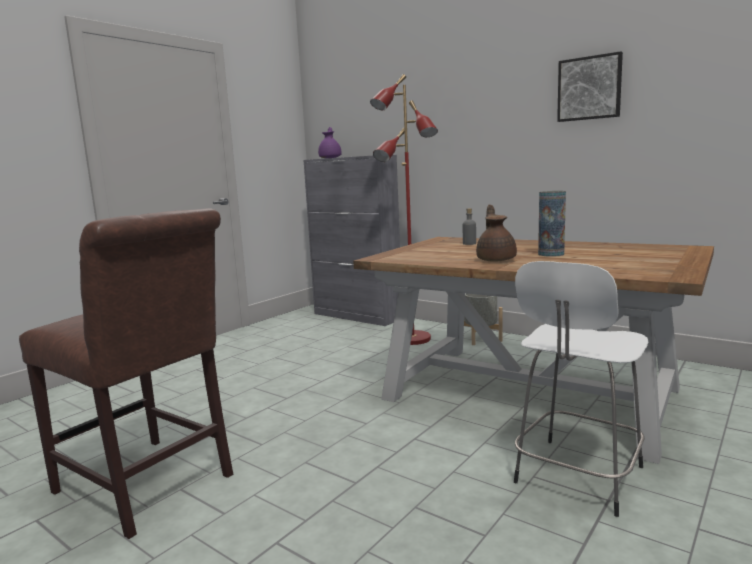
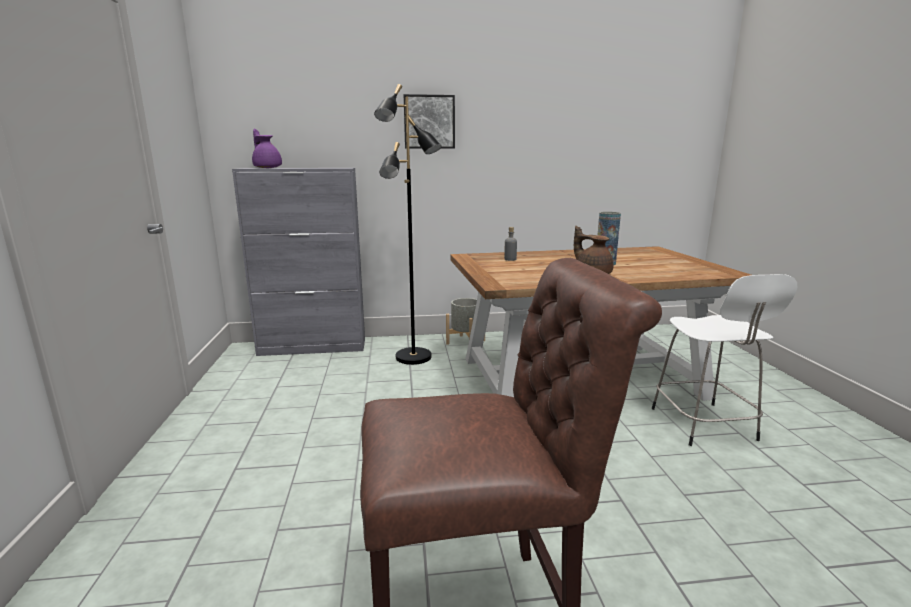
camera: 45 degrees left, 5 degrees up
(412, 339) = (414, 357): red floor lamp -> black floor lamp
(589, 88) = (547, 122): picture -> picture (429, 122)

